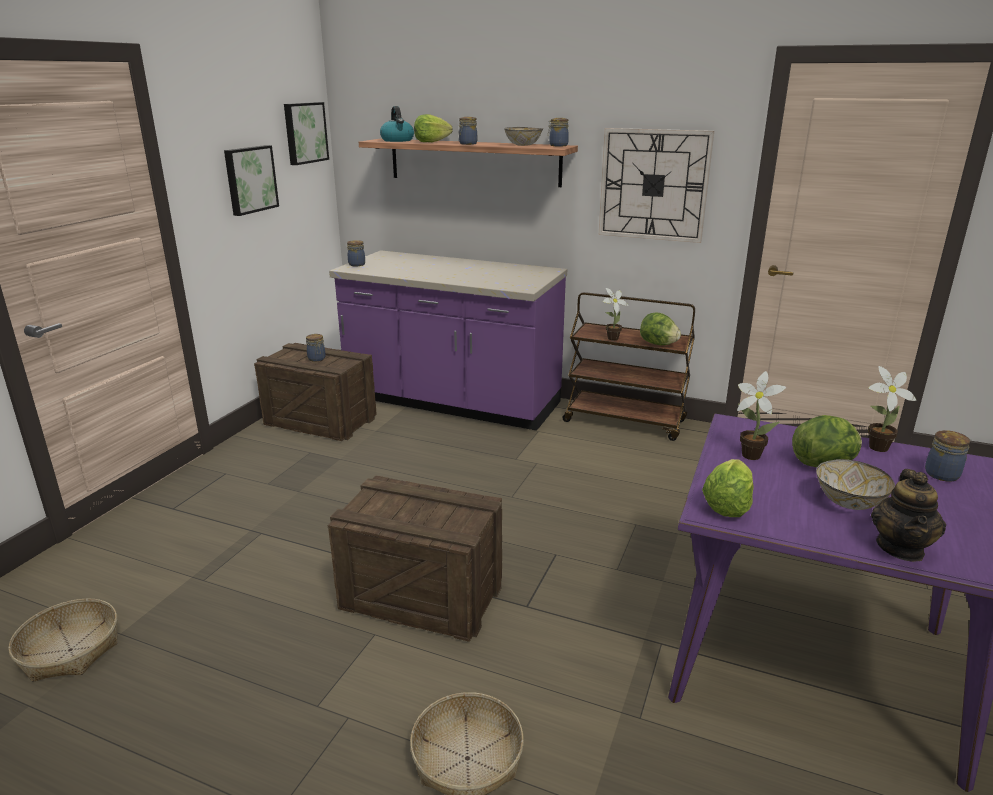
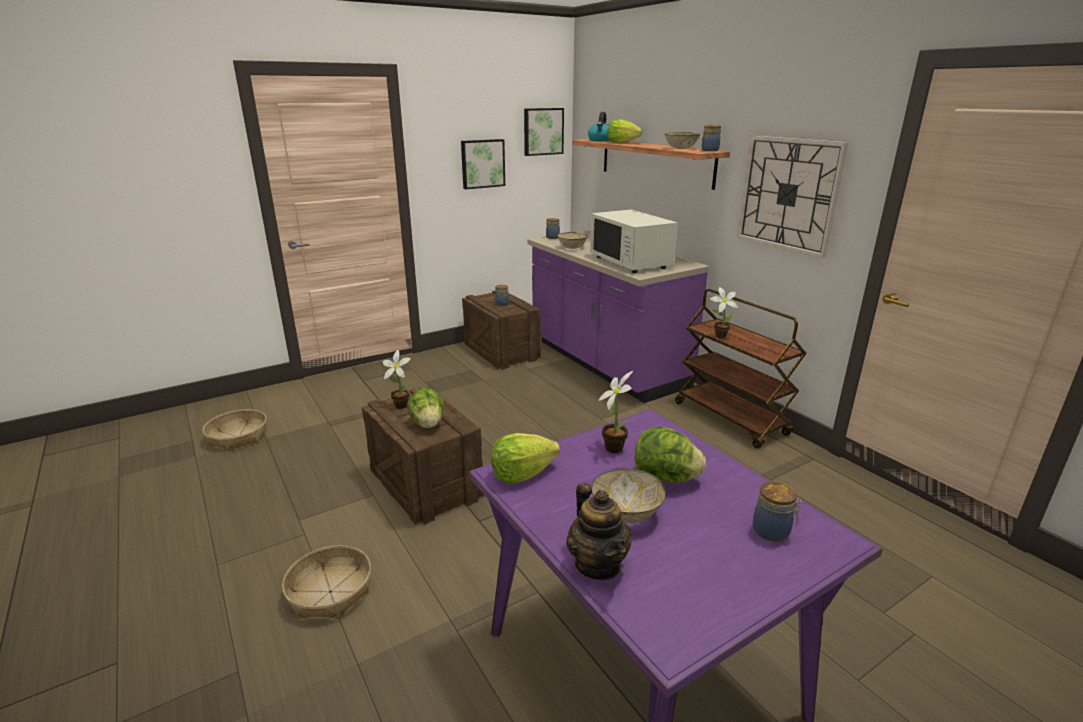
camera: 35 degrees right, 0 degrees up
(402, 272) = (572, 248): none -> bowl
(467, 144) = (641, 145): jar -> none
(492, 278) = (631, 262): none -> white microwave
(658, 344) = (755, 350): lettuce -> lettuce (428, 424)
(875, 447) = (746, 484): potted plant -> potted plant (399, 405)
(900, 548) = (598, 564): teapot -> teapot turned 75 degrees counterclockwise

